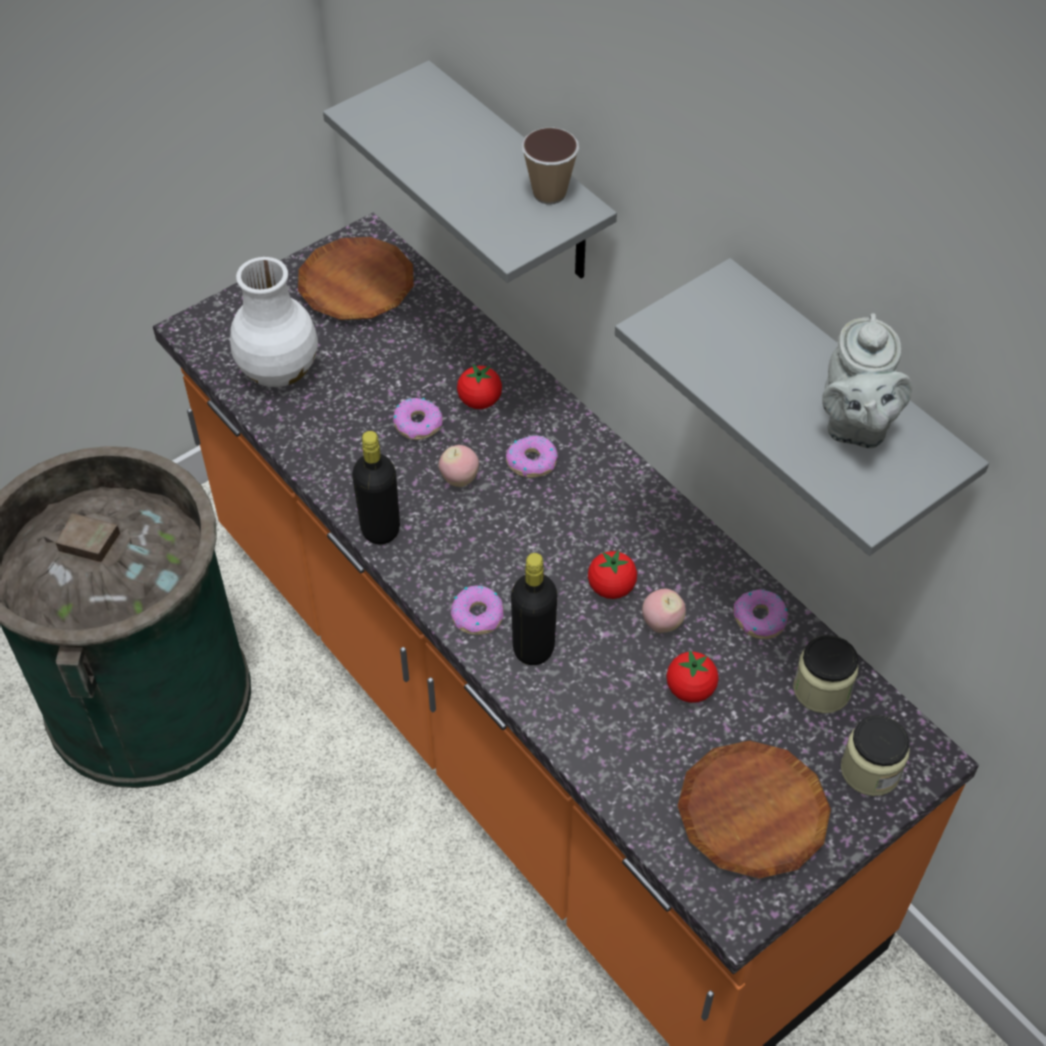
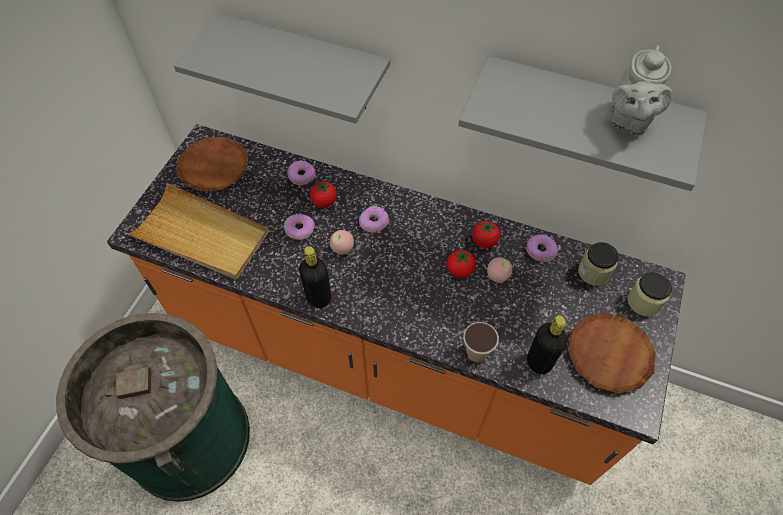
camera: 30 degrees left, 5 degrees up
(278, 372) = (201, 235): white vase -> beige tray
(478, 615) = (403, 320): donut -> donut (301, 175)
(533, 648) = (444, 323): black bottle -> black bottle (539, 362)
(549, 193) = (345, 62): cup -> cup (476, 353)
(690, 689) = (535, 304): tomato -> tomato (484, 241)
(854, 425) = (628, 120): grey teapot -> grey teapot turned 45 degrees clockwise

